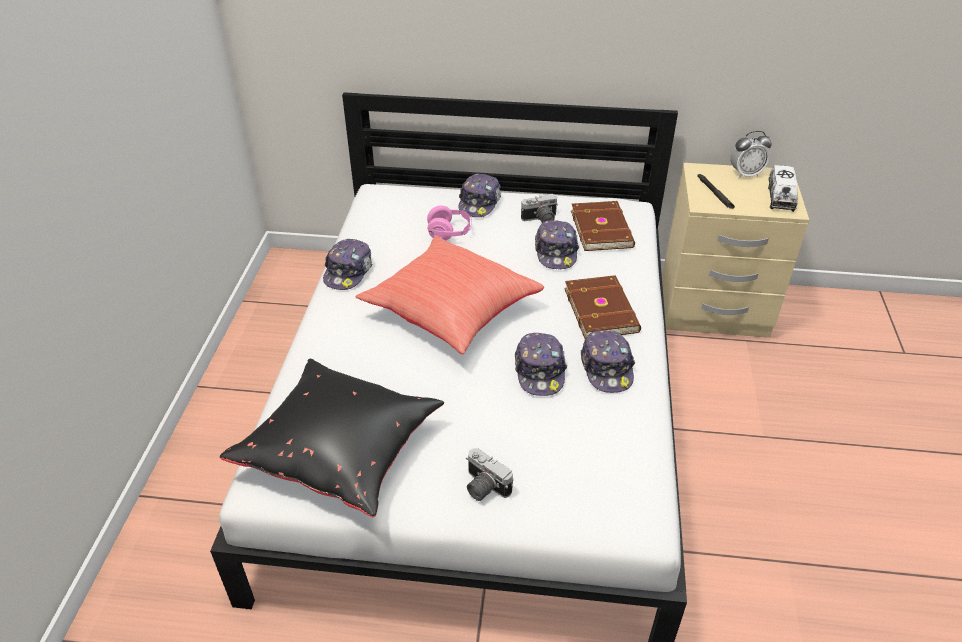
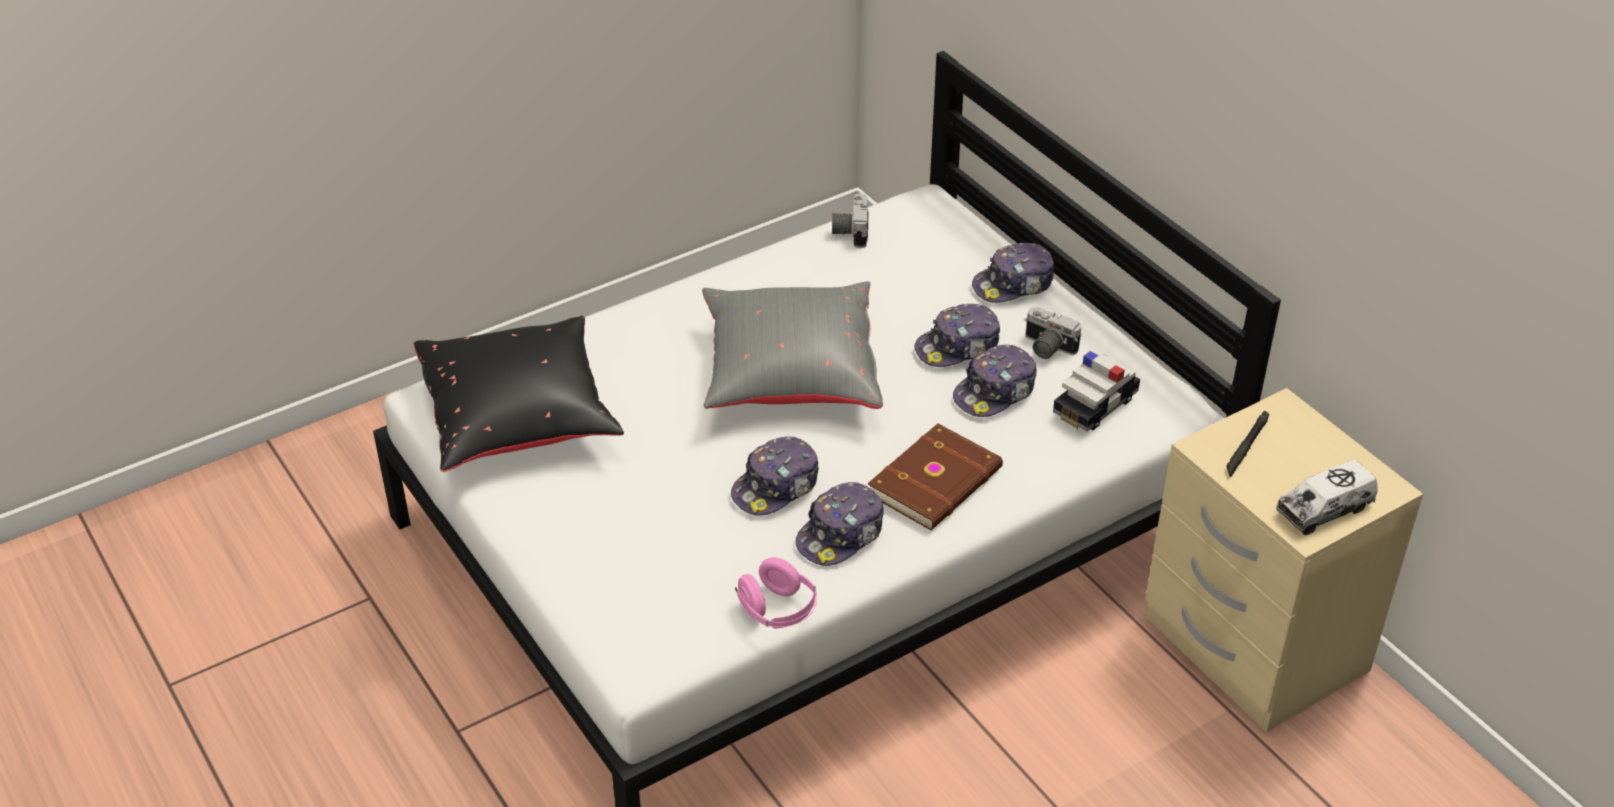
camera: 50 degrees right, 0 degrees up
(348, 272) = (766, 268): cap -> cap (958, 347)
(450, 233) = (925, 296): pink headphones -> pink headphones (777, 611)
(450, 313) = (789, 374): red pillow -> grey pillow
(483, 487) = (572, 533): camera -> camera (850, 231)
(602, 228) = (1095, 405): brown book -> toy car
(745, 174) = (1338, 455): alarm clock -> none

